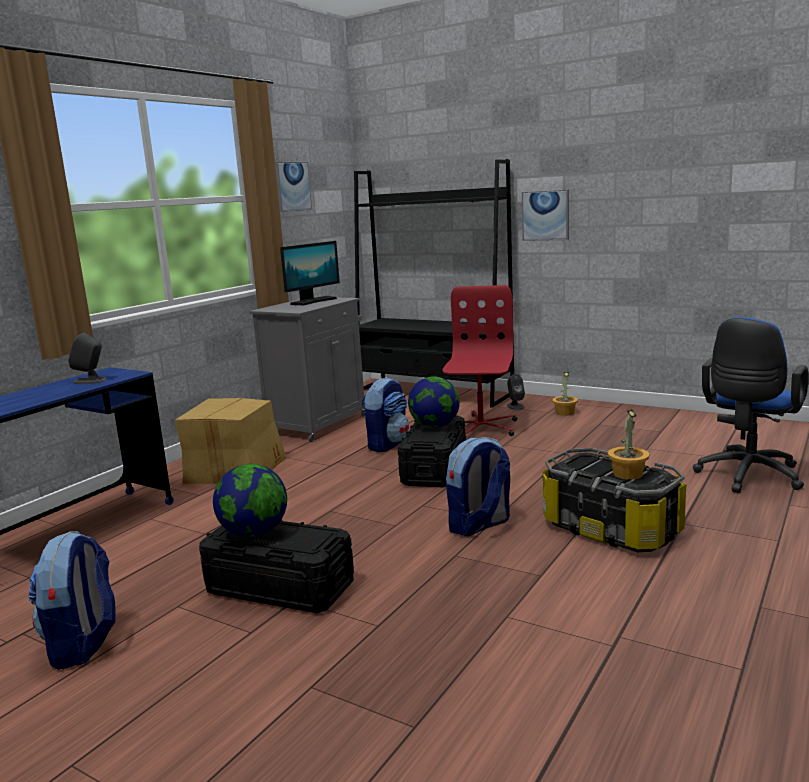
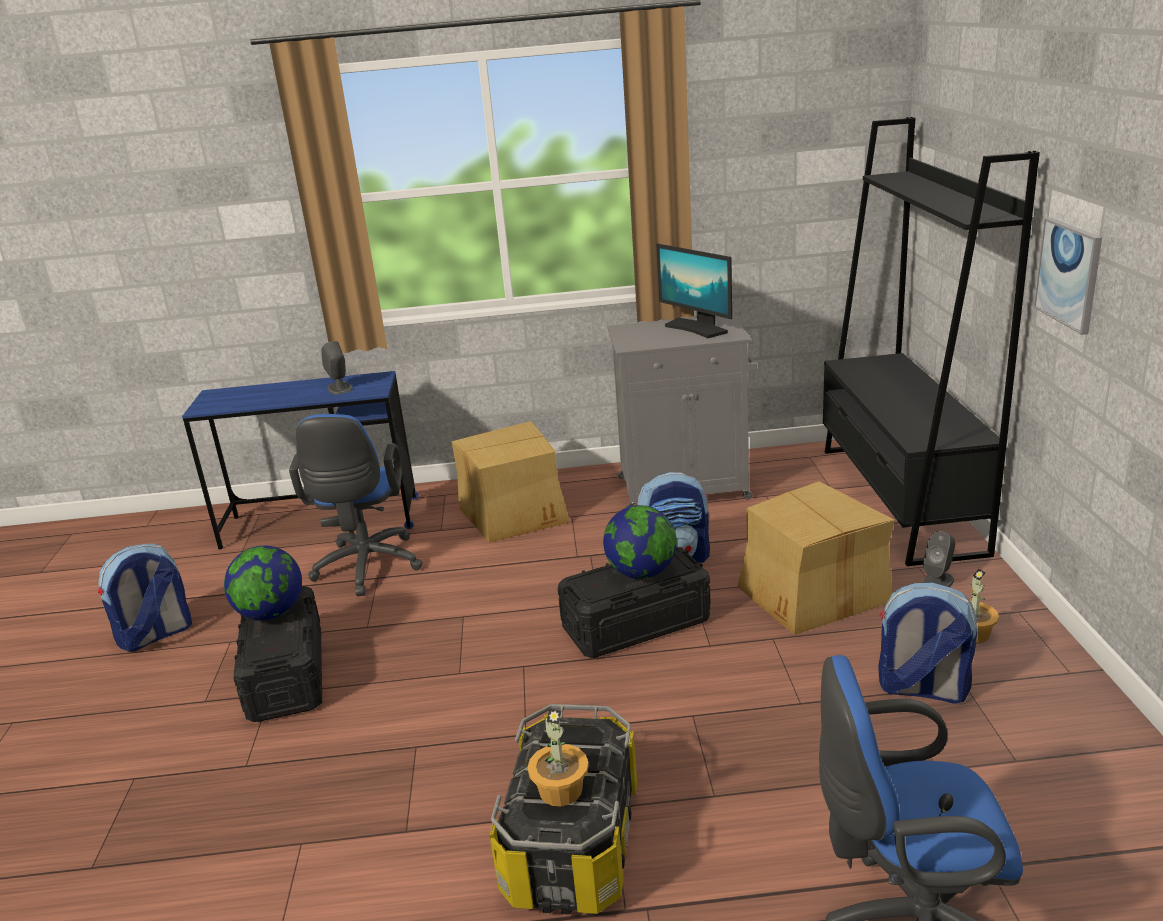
camera: 55 degrees right, 10 degrees up
(192, 530) = (367, 569): none -> blue office chair
(292, 186) = (746, 148): picture -> none
(313, 301) = (696, 328): monitor -> monitor turned 45 degrees clockwise
(479, 525) = (501, 730): backpack -> backpack (921, 689)
(480, 428) = (812, 593): red office chair -> cardboard box

